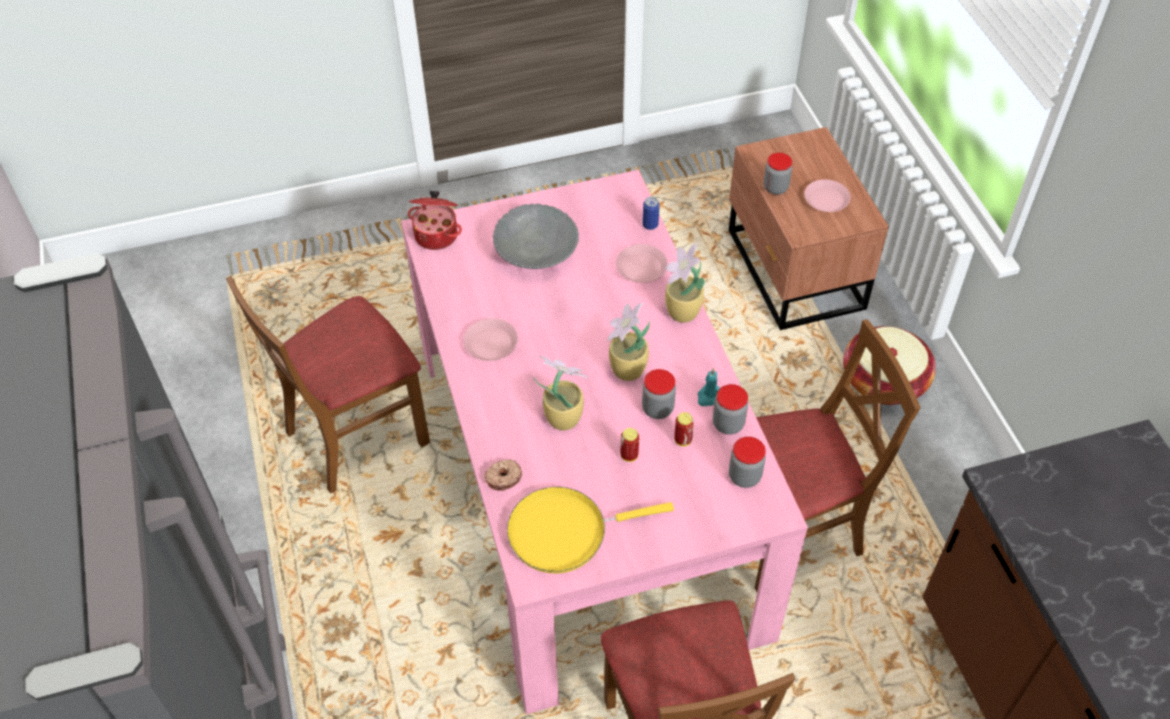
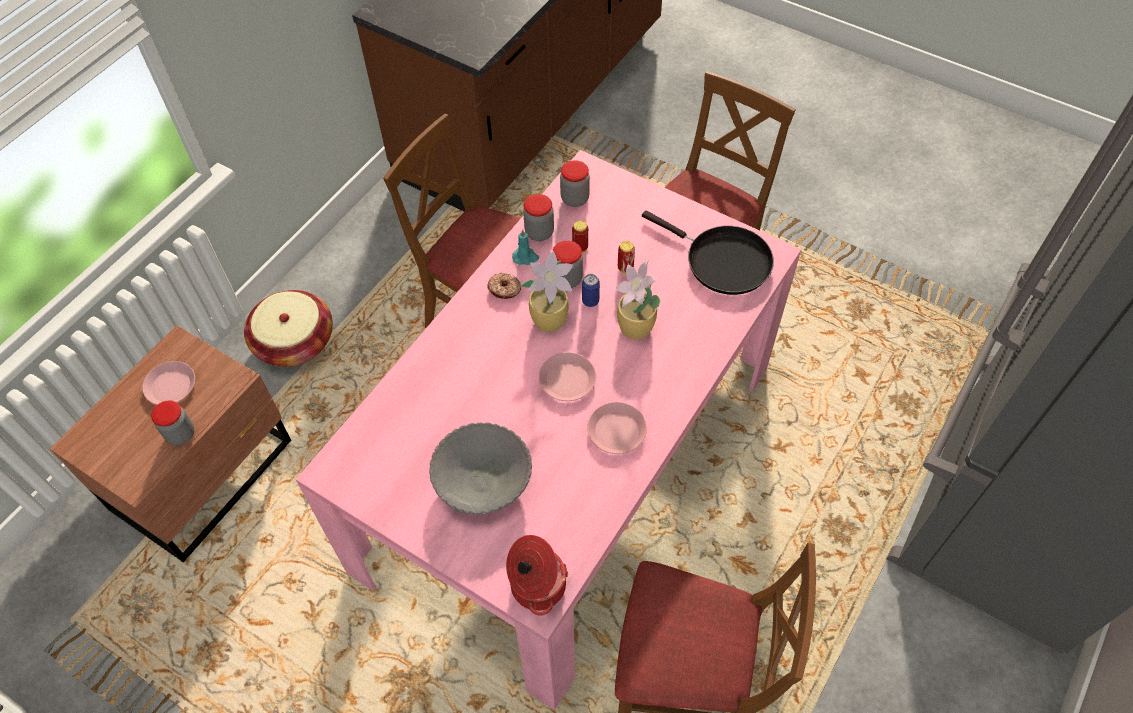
camera: 130 degrees left, 5 degrees up
(503, 477) = (723, 325): donut -> donut (504, 289)
(564, 532) = (722, 261): yellow frying pan -> black frying pan
(641, 268) = (429, 386): pink plate -> pink plate (568, 380)
(650, 225) = (368, 416): can -> can (590, 301)
(682, 313) = (457, 324): potted plant -> none

